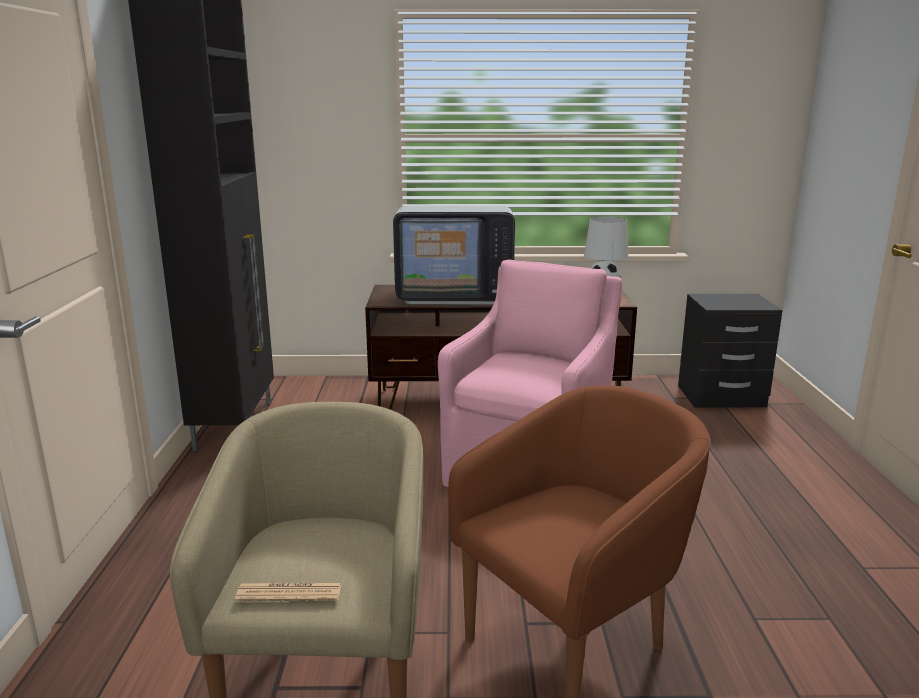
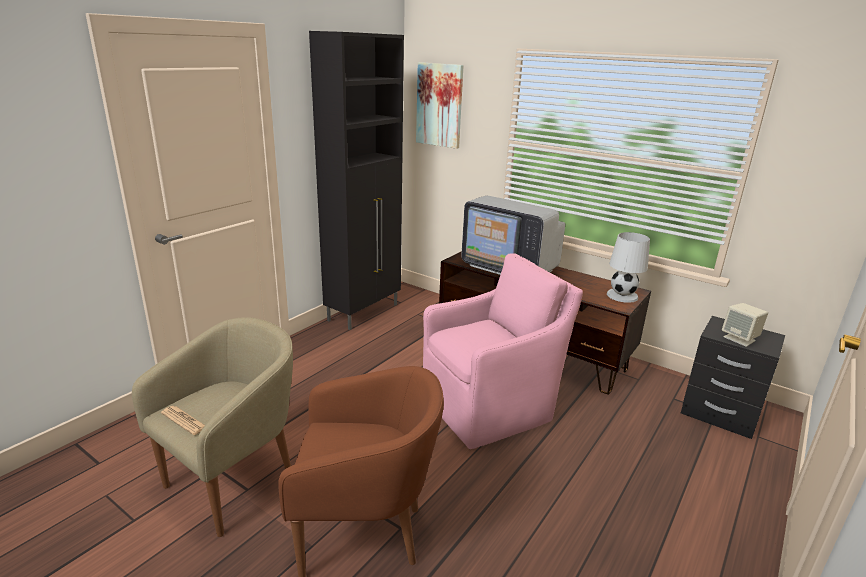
camera: 35 degrees right, 5 degrees up
(278, 97) = (439, 105): none -> picture
(736, 304) = (740, 339): none -> beige speaker

